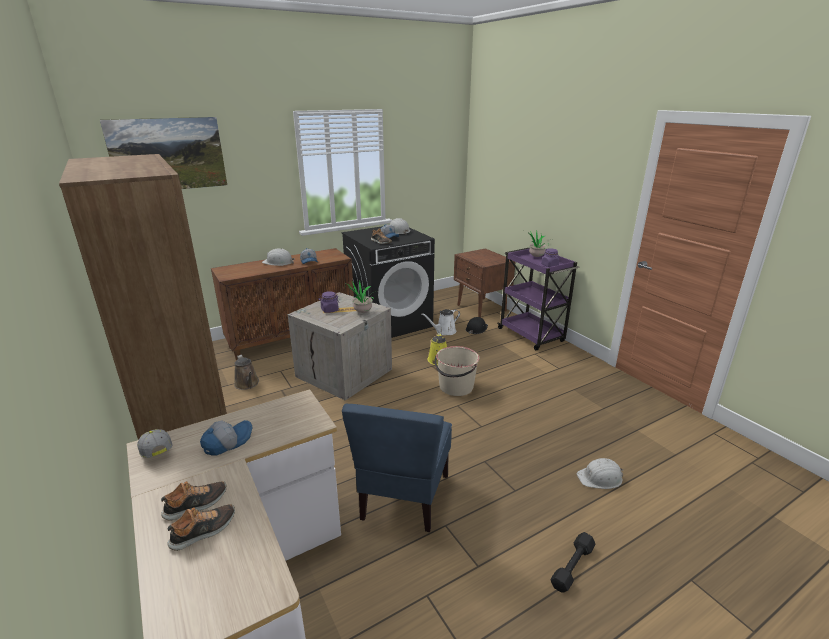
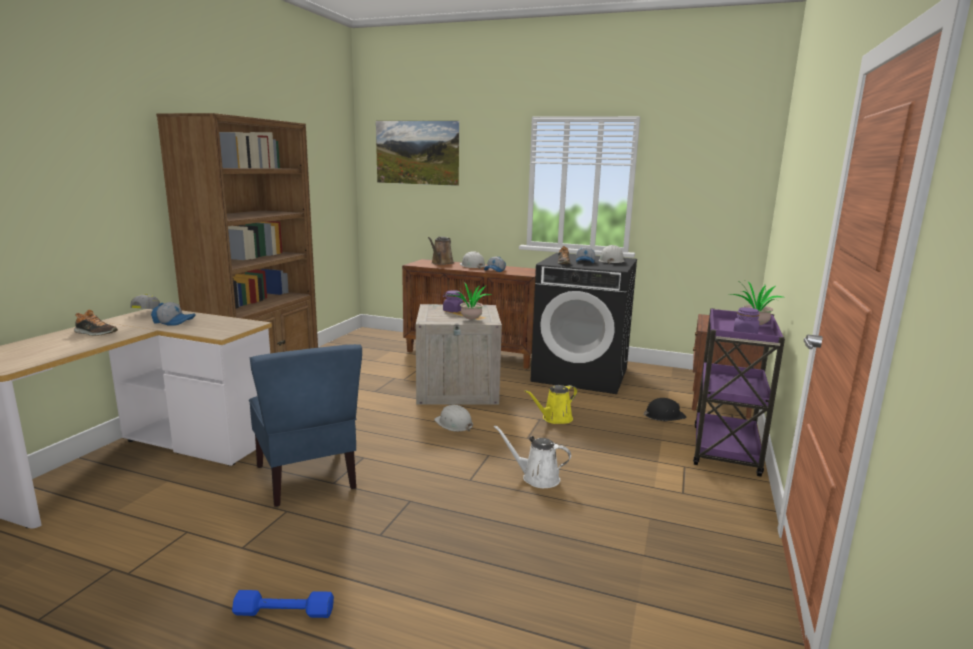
camera: 50 degrees right, 10 degrees down
(204, 531) = (67, 341): shoe -> none
(247, 384) = (384, 365): brown watering can -> brown watering can (441, 263)
(404, 497) = (308, 477): blue chair -> blue chair turned 90 degrees counterclockwise
(444, 331) = (619, 402): white watering can -> white watering can (537, 478)
(455, 387) = (521, 443): beige bucket -> none
(572, 566) = (284, 612): black dumbbell -> blue dumbbell
(600, 478) = (473, 593): white hard hat -> white hard hat (454, 424)

